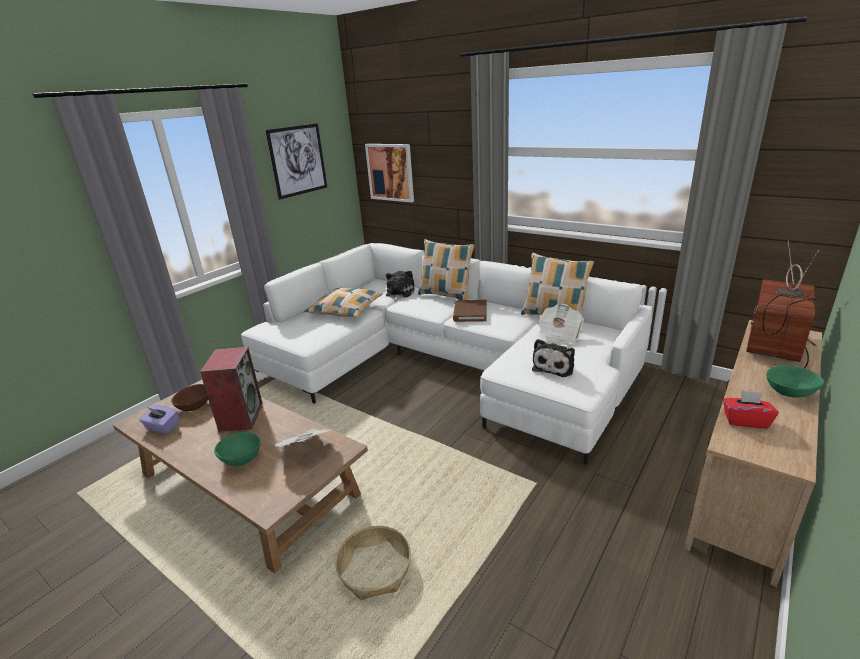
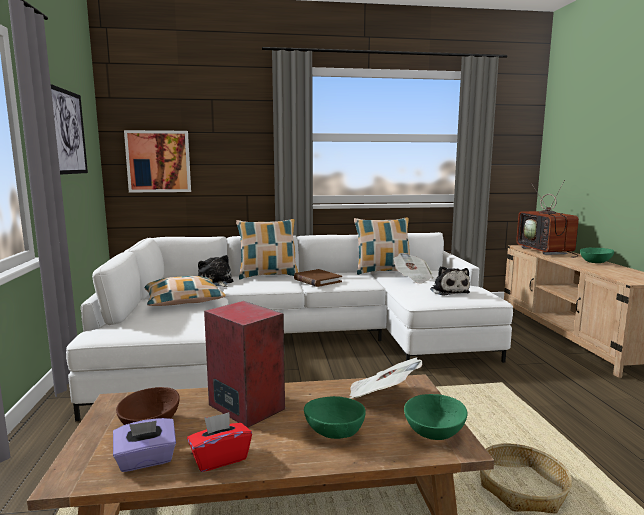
camera: 45 degrees left, 15 degrees down
(279, 491) = (434, 431): none -> green bowl
(745, 421) = (612, 273): red tissue box -> red tissue box (220, 458)

